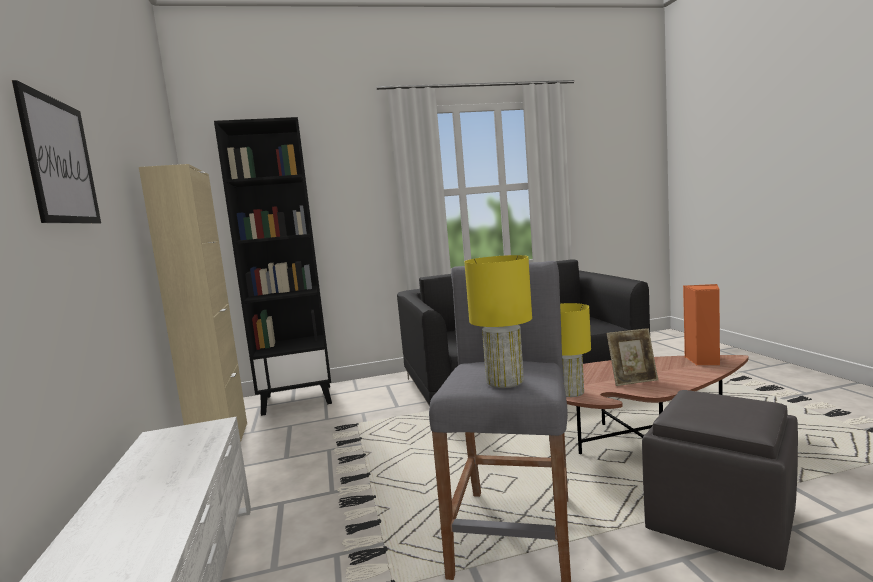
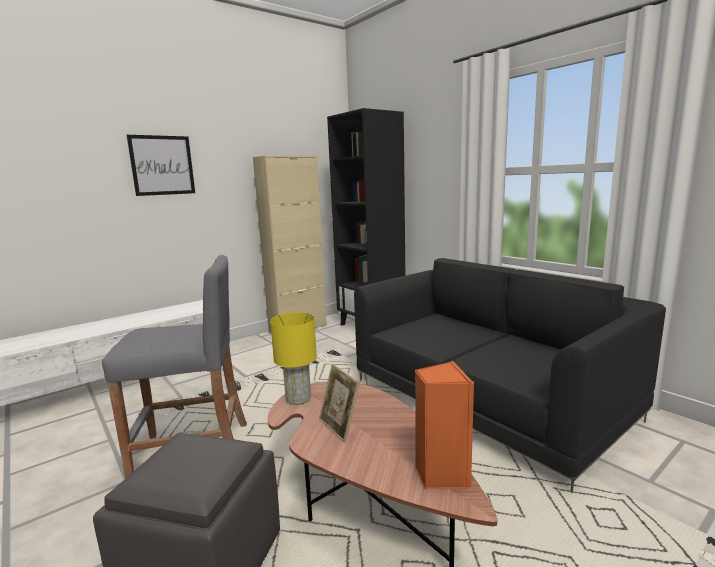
camera: 65 degrees right, 5 degrees up
(505, 382) = (137, 338): yellow table lamp -> none

